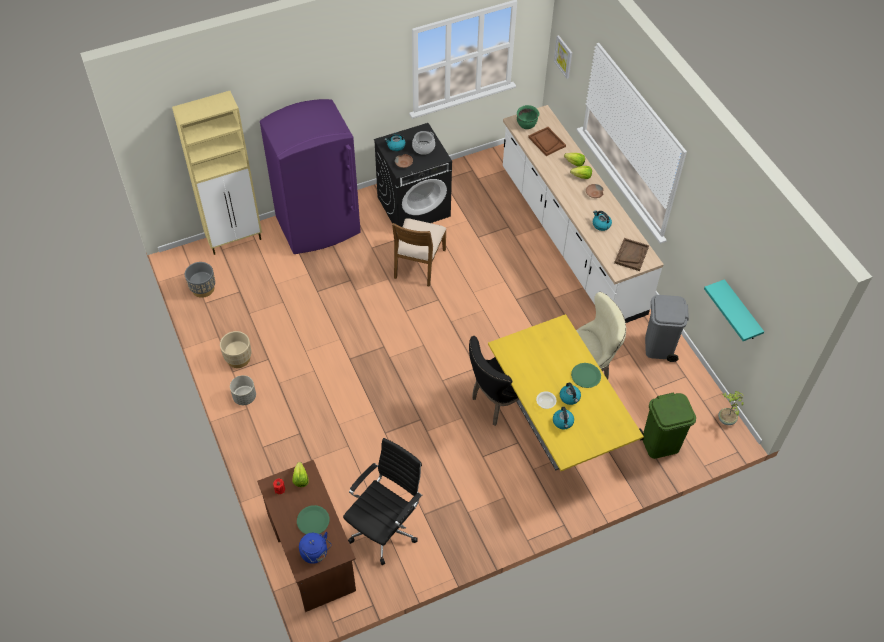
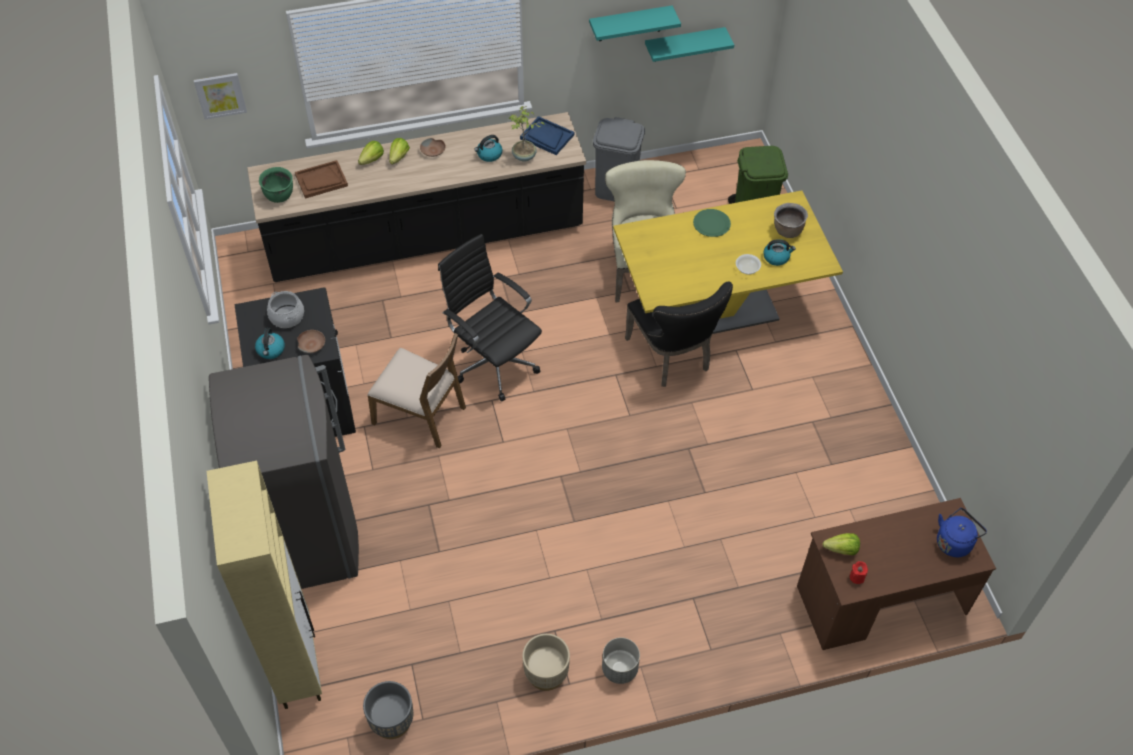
camera: 80 degrees left, 0 degrees up
(313, 521) = (906, 540): green plate -> none
(319, 226) = (307, 536): purple fridge -> grey fridge
(385, 529) = (850, 509): black office chair -> black office chair (493, 363)
(570, 240) = (426, 239): white counter -> black counter
(570, 397) = (741, 244): kettle -> none
(593, 428) = (787, 231): none -> brown cooking pot
(631, 255) = (547, 137): brown tray -> blue tray
(721, 257) = (630, 23): none -> turquoise shelf
(726, 419) = (726, 156): potted plant -> potted plant (524, 157)

